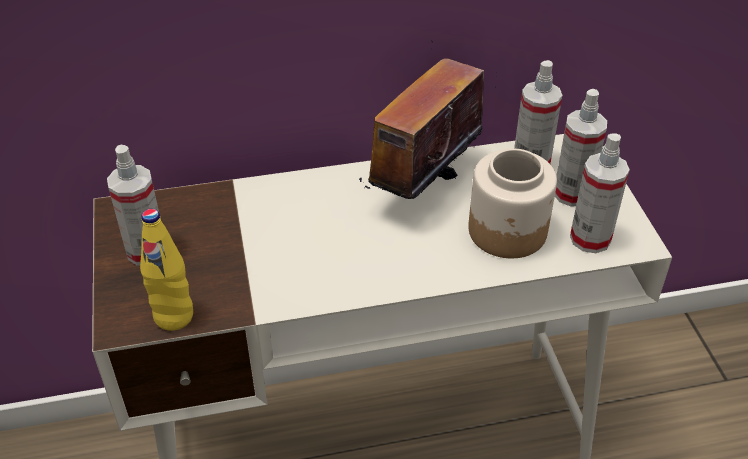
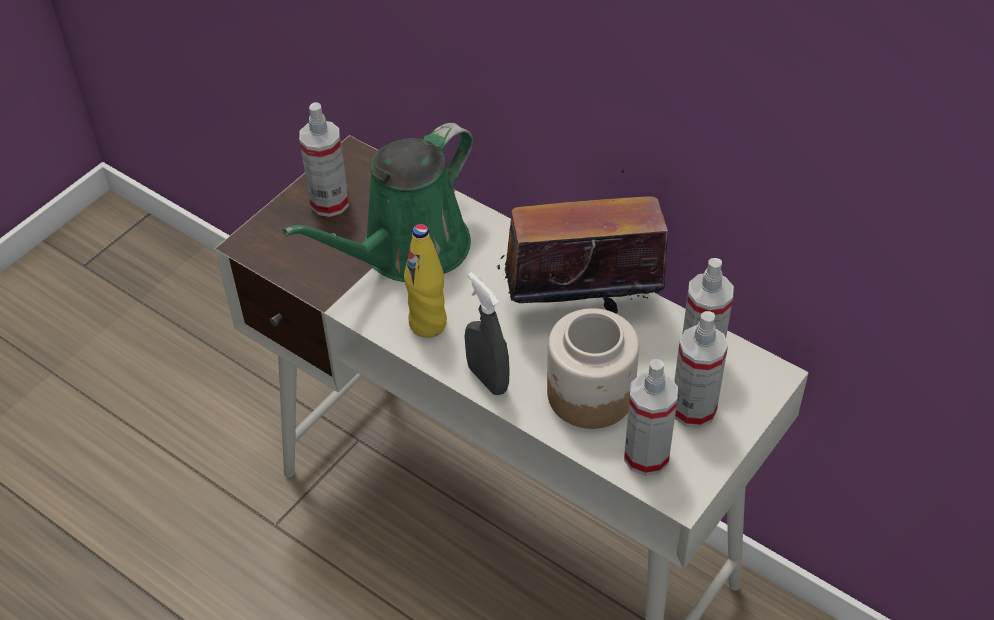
camera: 50 degrees right, 5 degrees up
(174, 316) = (285, 264): yellow bottle -> yellow bottle (428, 324)
(257, 239) = (407, 251): none -> green watering can
(435, 273) = (487, 379): none -> grey spray bottle

